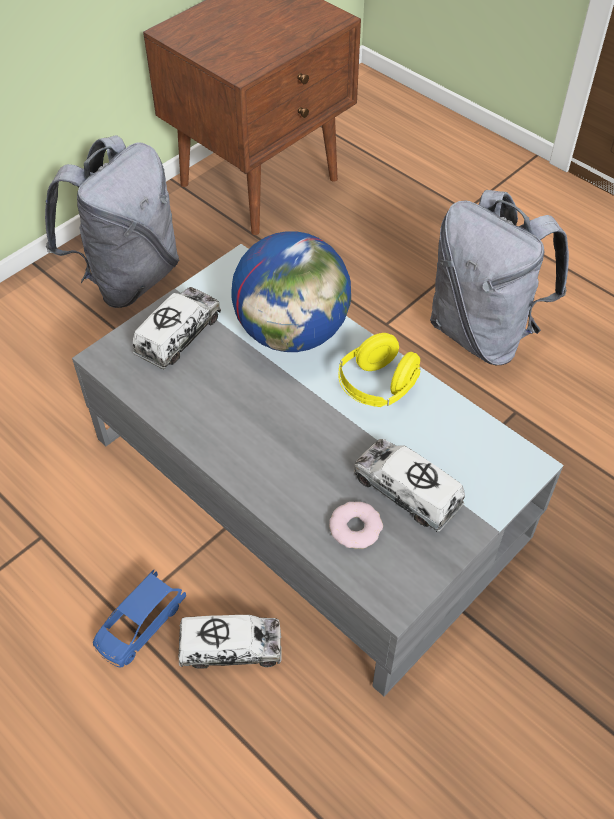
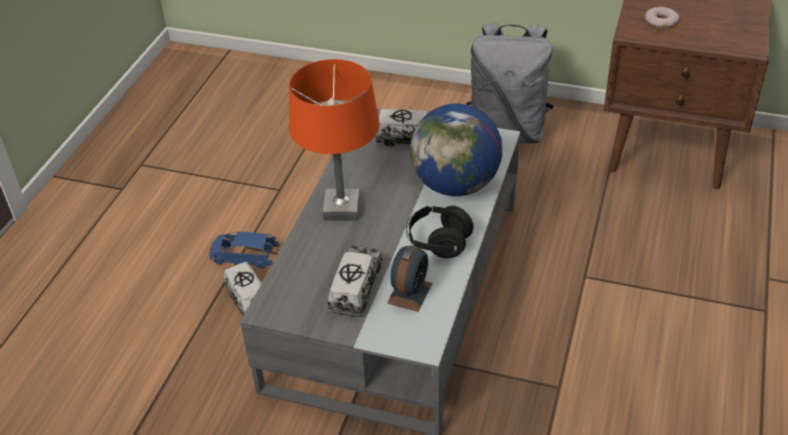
camera: 65 degrees right, 10 degrees down
(258, 452) = (342, 208): none -> orange table lamp
(355, 528) = (311, 273): donut -> donut (661, 21)
(377, 387) = (438, 242): yellow headphones -> black headphones
(443, 445) = (410, 293): none -> alarm clock
(483, 333) = (628, 338): grey backpack -> none

